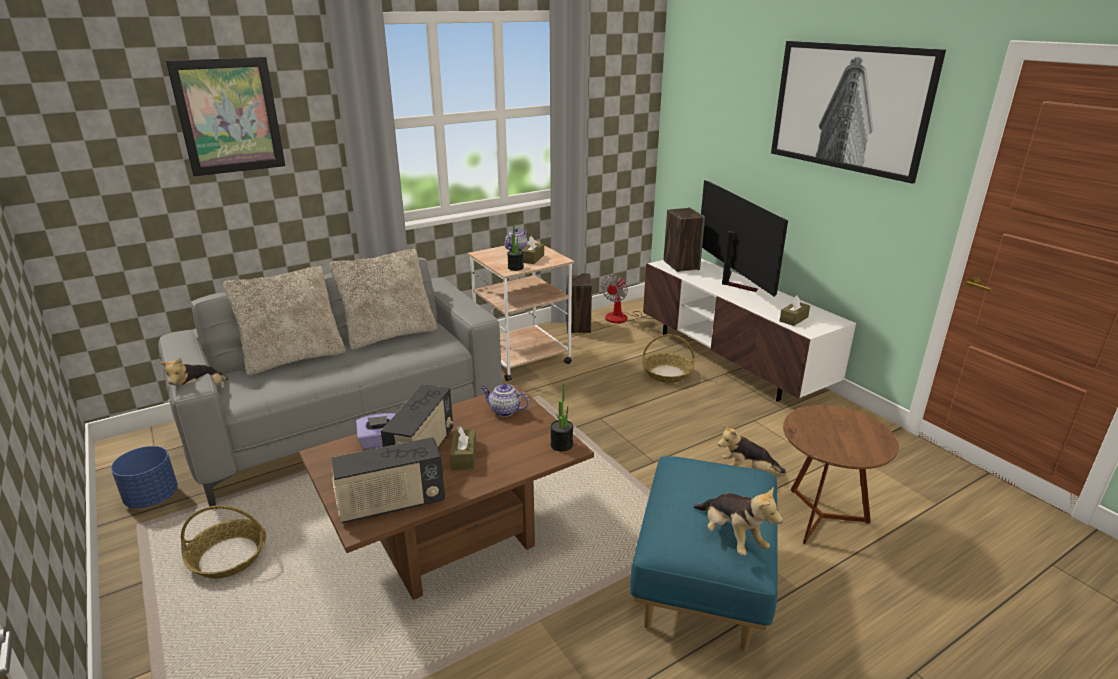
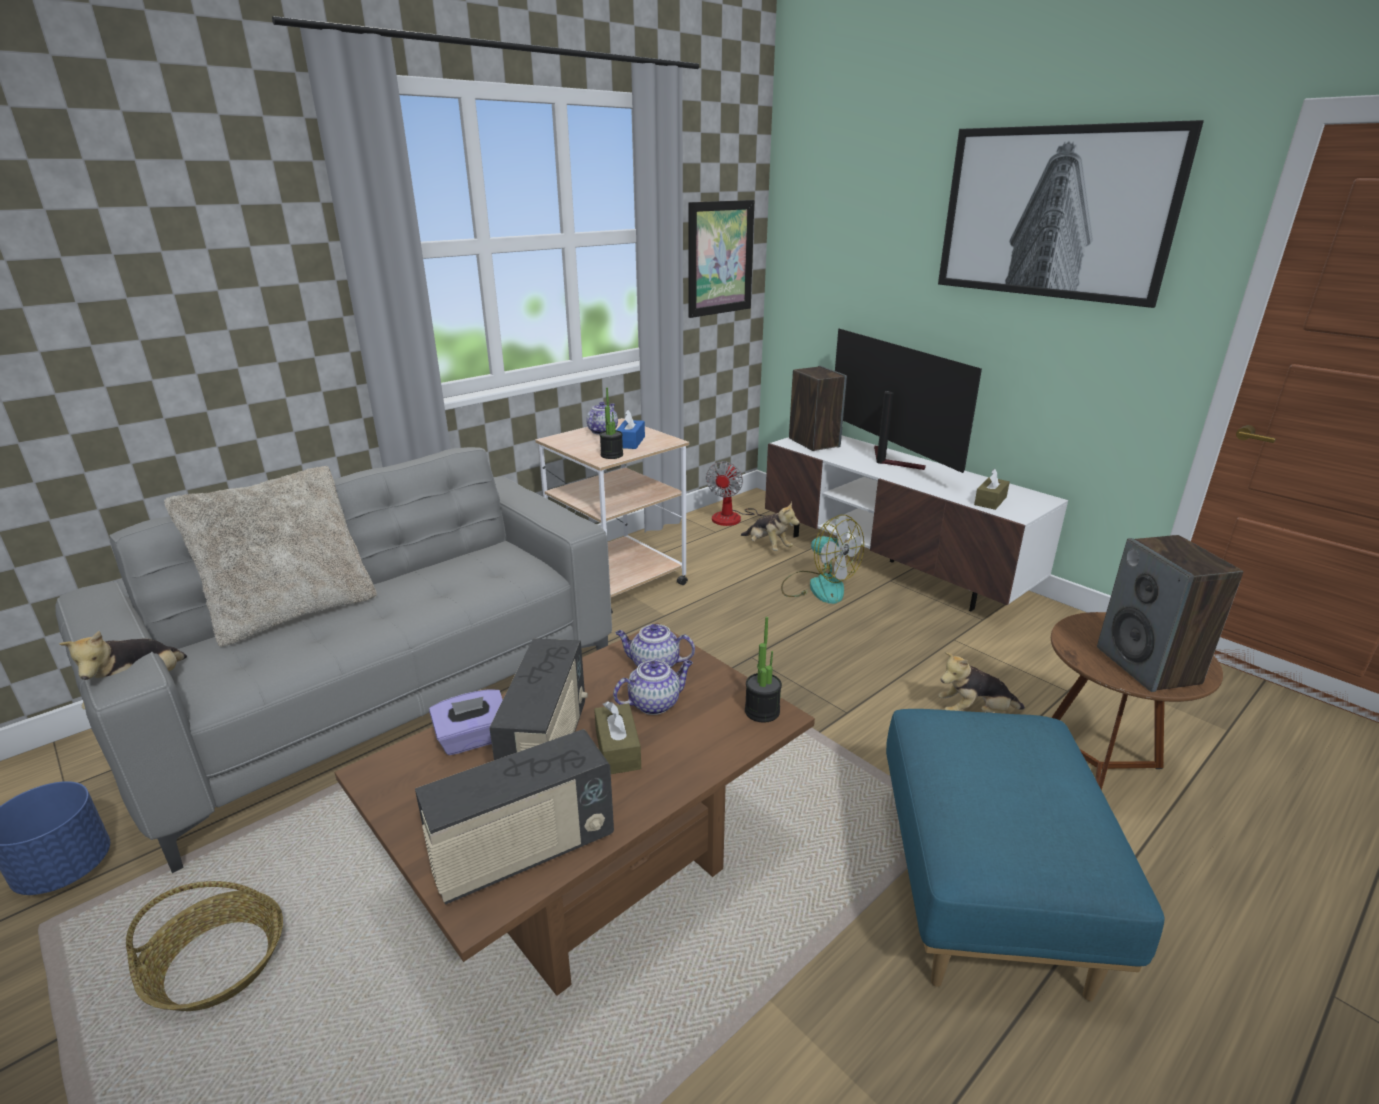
camera: 10 degrees left, 0 degrees up
(229, 116) = (152, 231): picture -> picture (720, 258)
(389, 333) = (439, 561): beige pillow -> none
(496, 433) = (655, 703): none -> teapot
(532, 259) = (630, 442): brown tissue box -> blue tissue box
(578, 326) = (680, 533): speaker -> speaker (1148, 666)
(667, 373) = (818, 586): basket -> fan
(731, 537) = (1066, 833): plush toy -> plush toy (767, 547)

